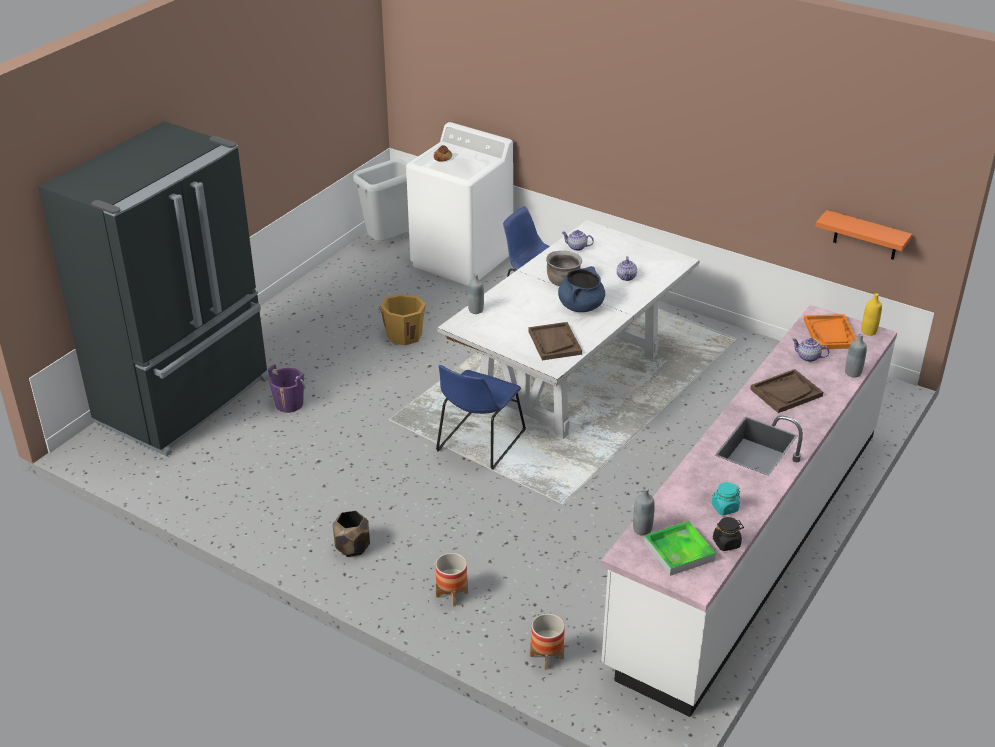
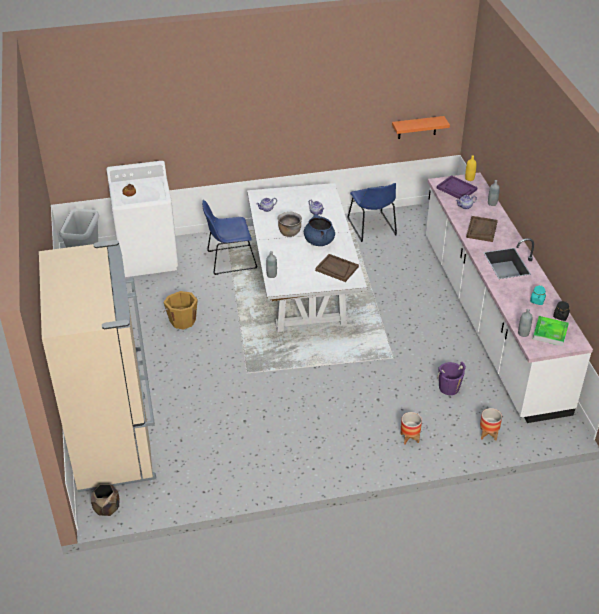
camera: 45 degrees left, 5 degrees up
(186, 401) = (115, 441): black fridge -> beige fridge
(289, 404) = (179, 401): purple bucket -> purple bucket (449, 388)
(352, 547) = (330, 451): brown planter -> brown planter (106, 508)
(479, 443) = (310, 354): blue chair -> blue chair (372, 228)
(830, 333) = (457, 189): orange tray -> purple tray

